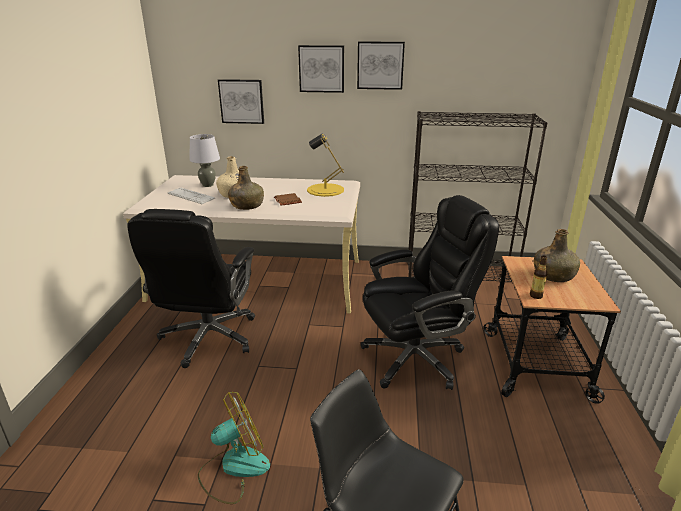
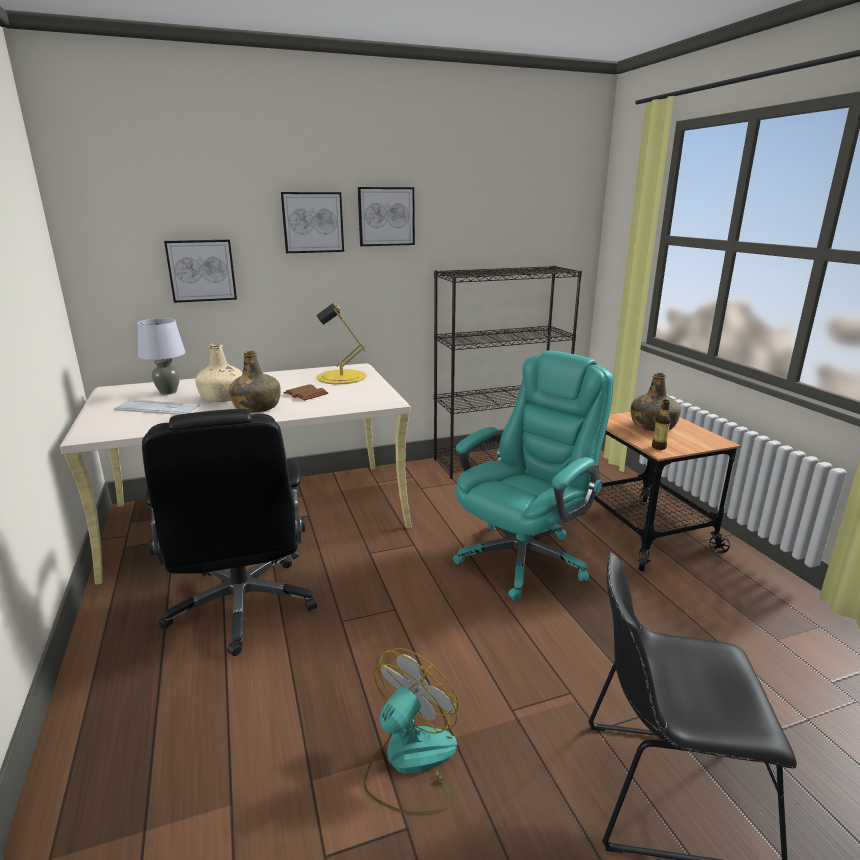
camera: 25 degrees left, 5 degrees down
(416, 358) = (524, 558): black office chair -> turquoise office chair

